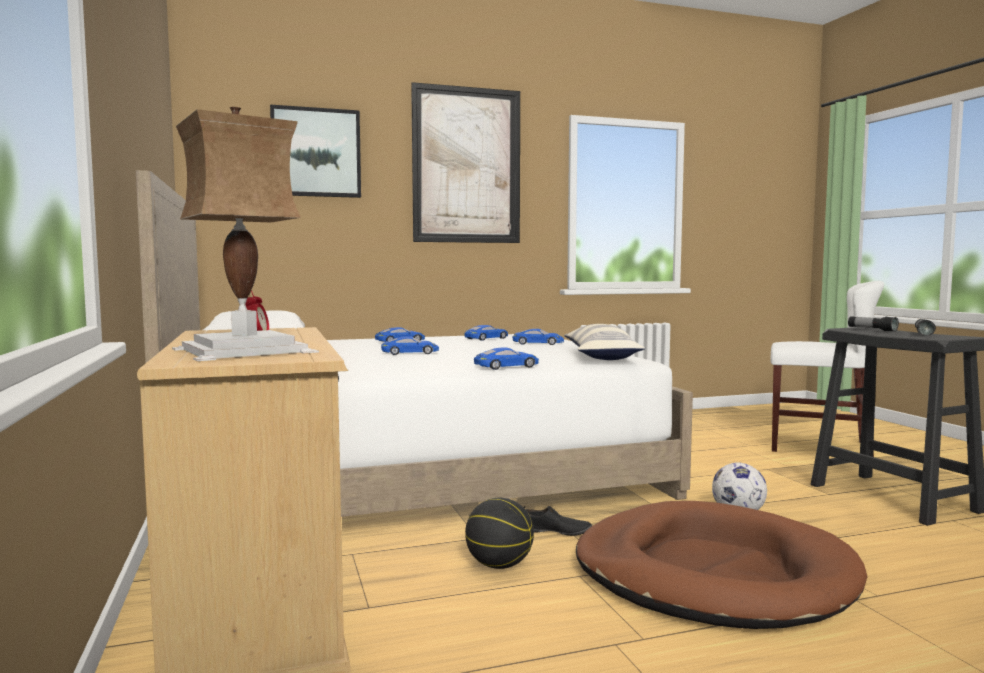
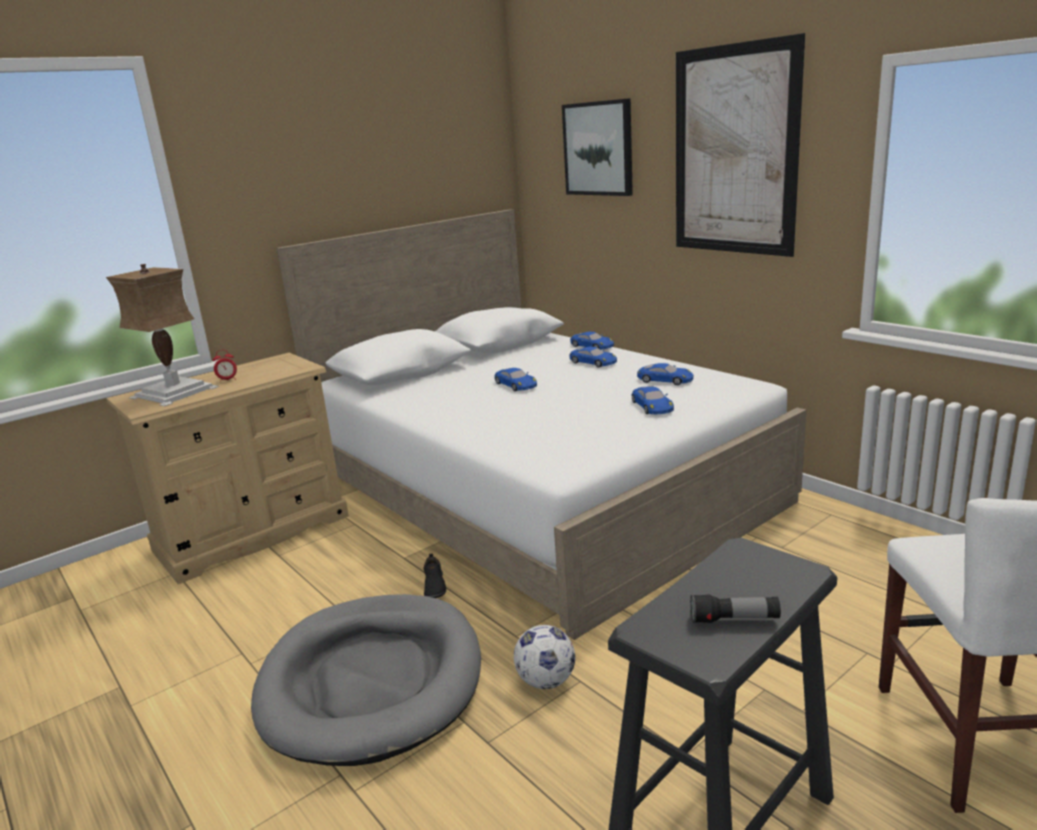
camera: 70 degrees right, 15 degrees up
(499, 565) = (355, 580): basketball -> none
(506, 366) = (460, 431): blue toy car -> blue toy car (592, 346)
(600, 356) = (567, 450): pillow -> none
(712, 574) = (372, 681): brown dog bed -> grey dog bed
(872, 330) = (752, 573): flashlight -> none

